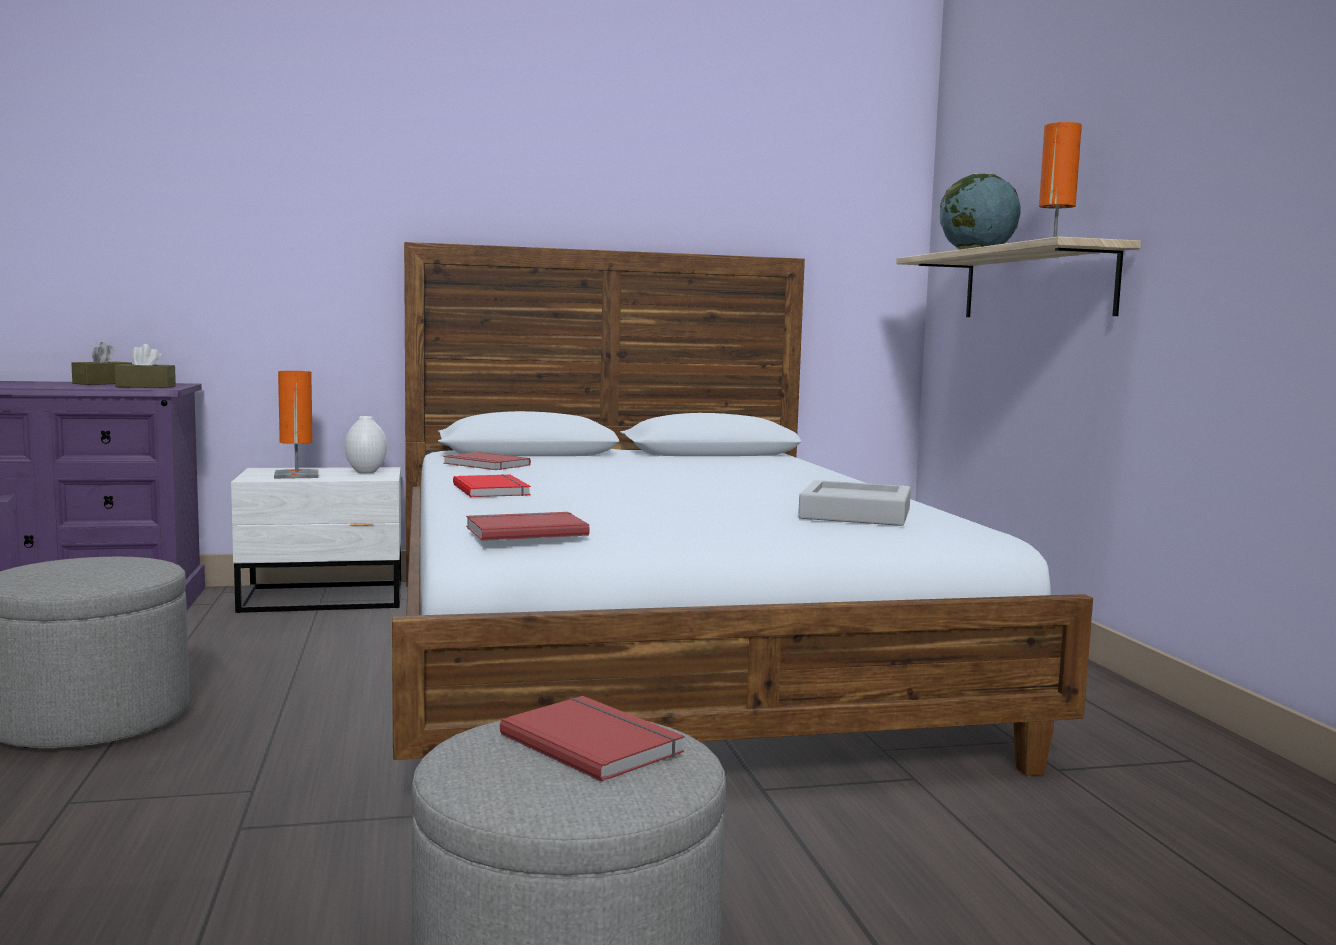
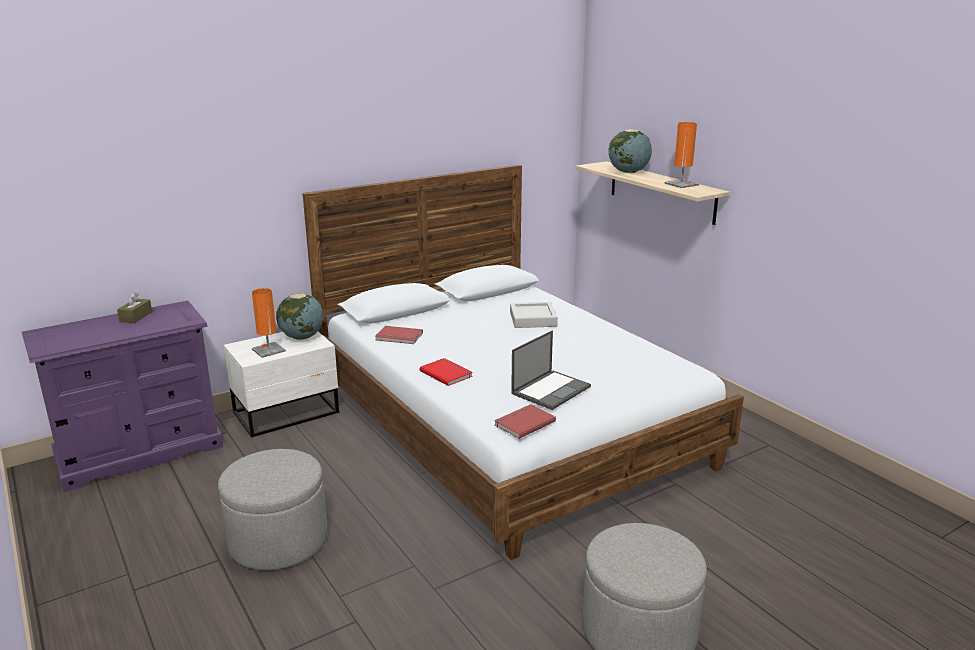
camera: 20 degrees left, 15 degrees up
(145, 386) = (176, 319): brown tissue box -> none
(366, 472) = (302, 337): white vase -> globe
(594, 742) = (647, 544): red book -> none
(642, 512) = (551, 390): none -> laptop
(855, 514) = (632, 365): grey tray -> grey tray (533, 319)

